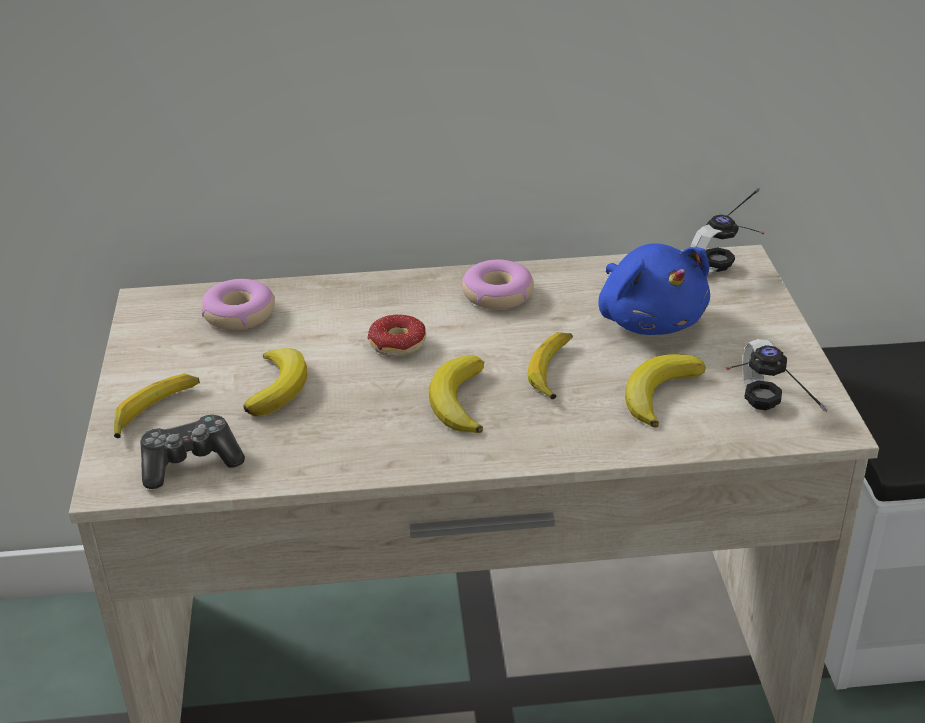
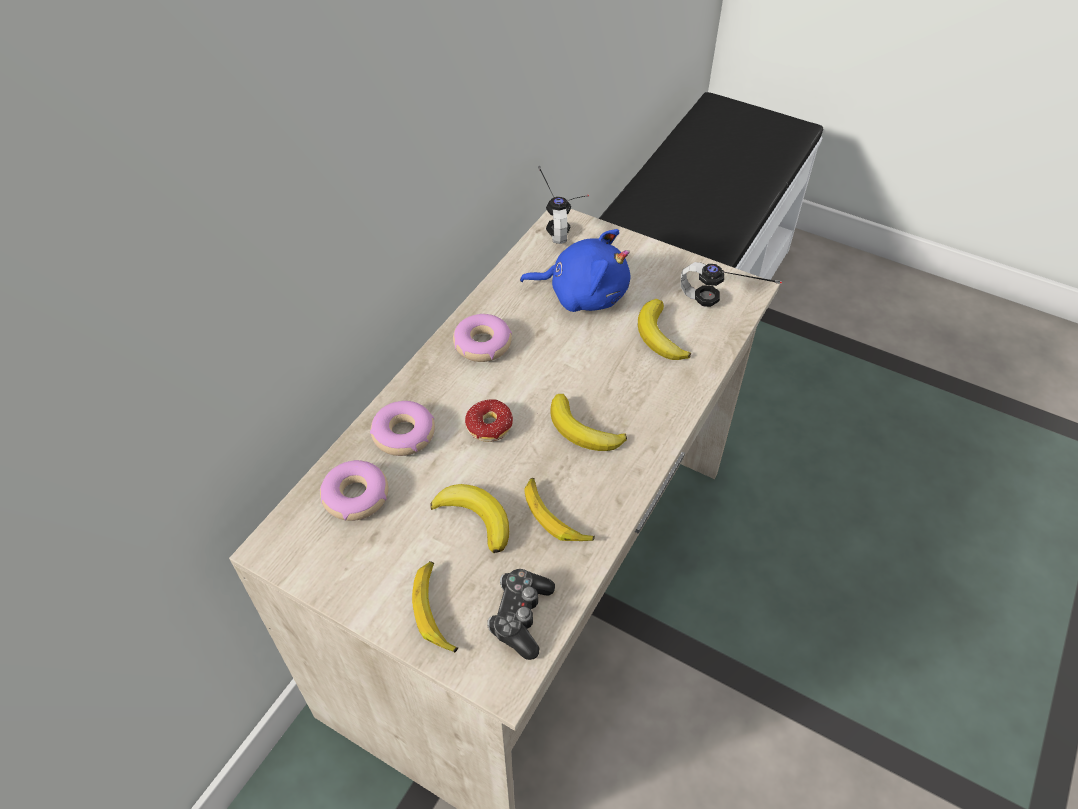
camera: 55 degrees left, 15 degrees up
(334, 305) = (404, 434): none -> donut
(552, 371) = (593, 368): banana -> banana (555, 516)

